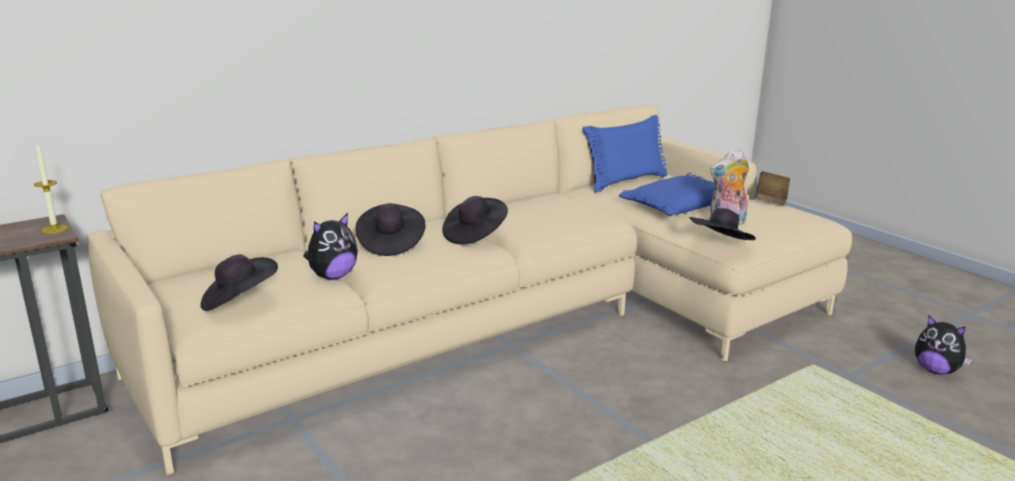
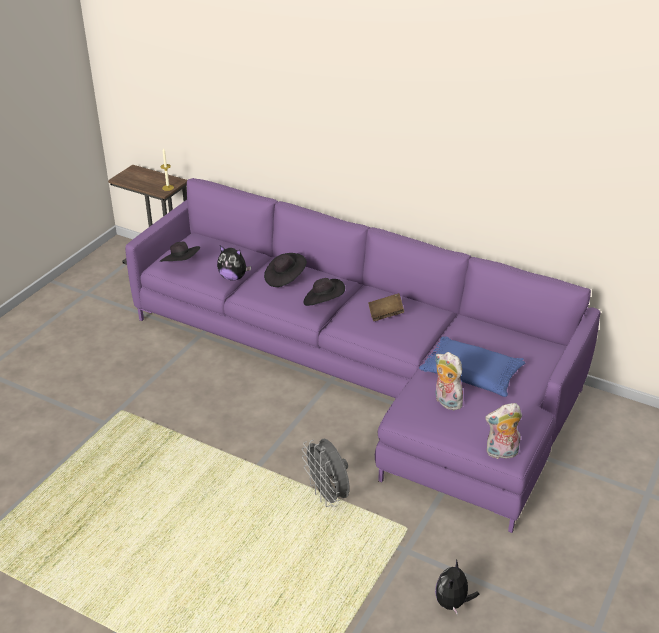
camera: 65 degrees right, 15 degrees up
(515, 320) = (364, 372): beige sofa -> purple sofa
(625, 182) = (507, 335): blue pillow -> none
(720, 245) = (397, 406): black hat -> none
(737, 401) = (328, 495): none -> grey fan
(771, 199) = (536, 418): brown book -> brown book (385, 314)
(820, 223) = (501, 453): none -> plush toy

